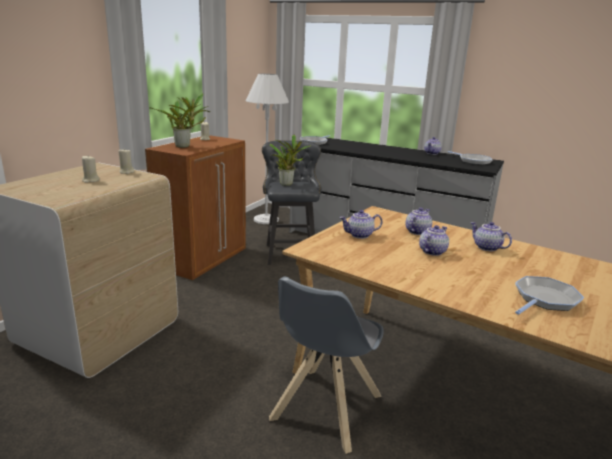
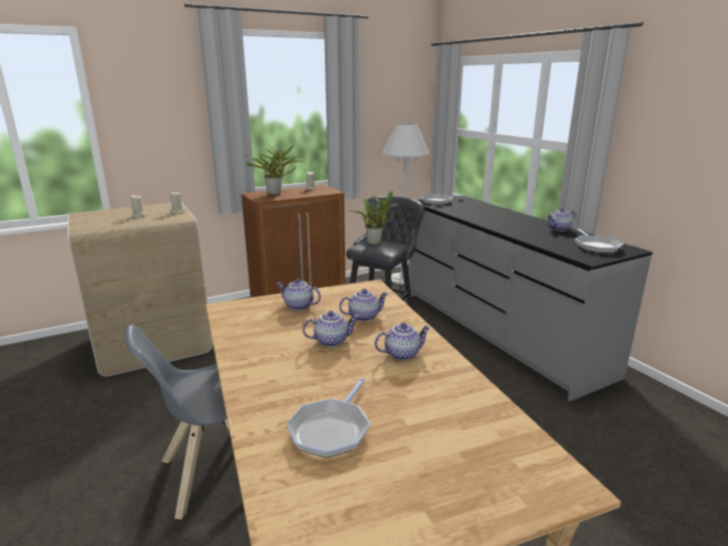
camera: 35 degrees right, 0 degrees up
(486, 247) = (402, 354): teapot -> teapot turned 75 degrees clockwise
(544, 299) = (331, 430): frying pan -> frying pan turned 120 degrees clockwise

